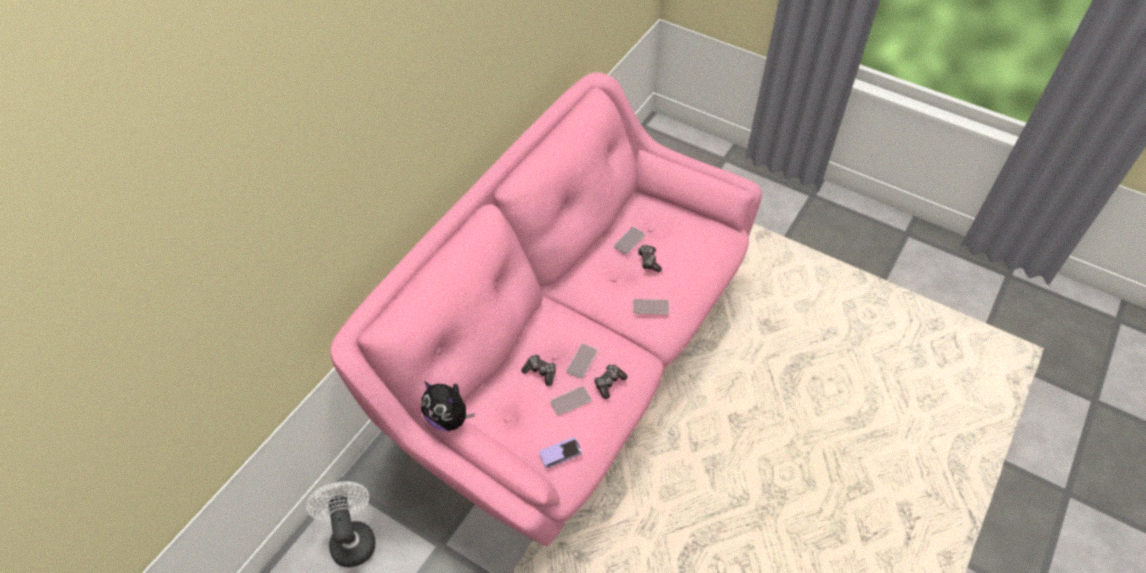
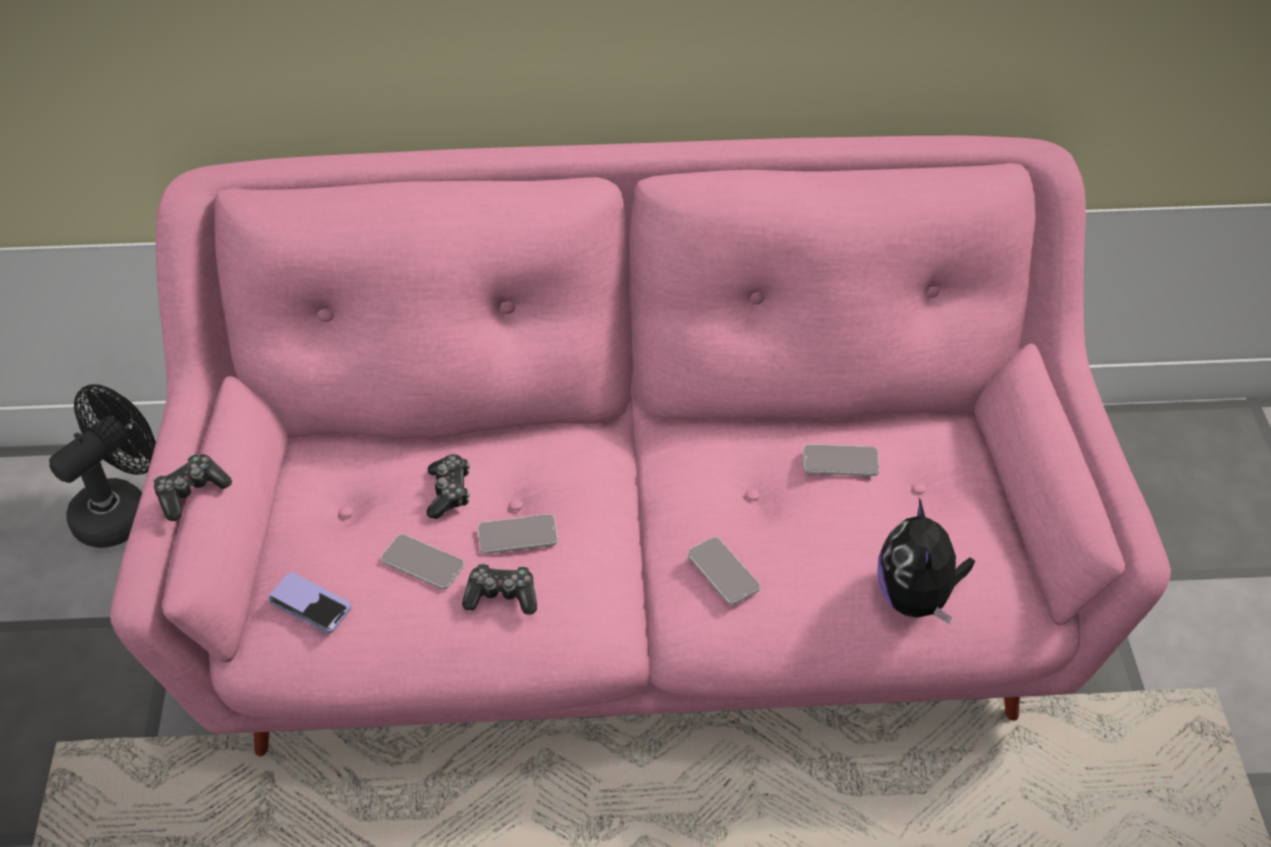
camera: 55 degrees right, 5 degrees down
(351, 538) = (121, 509): white fan -> black fan
(448, 418) = (239, 410): plush toy -> plush toy (916, 599)
(648, 261) = (819, 512): game controller -> game controller (191, 492)

